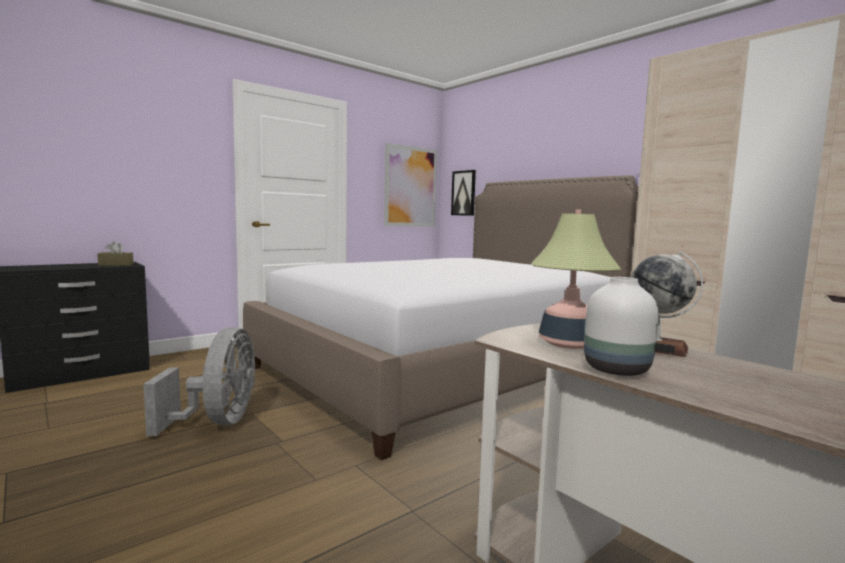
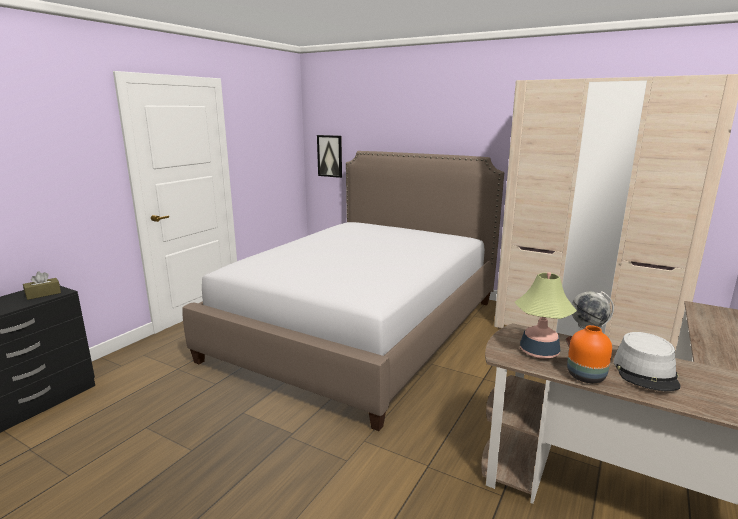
camera: 20 degrees left, 10 degrees up
(217, 422) = (222, 428): grey fan -> none
(410, 187) = (280, 153): picture -> none
(614, 369) = (584, 376): white vase -> orange vase
(744, 381) = (646, 372): none -> grey hat

